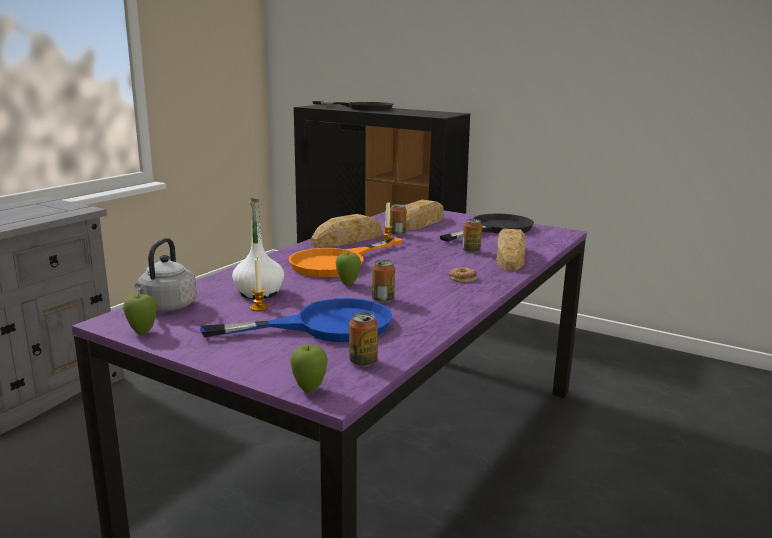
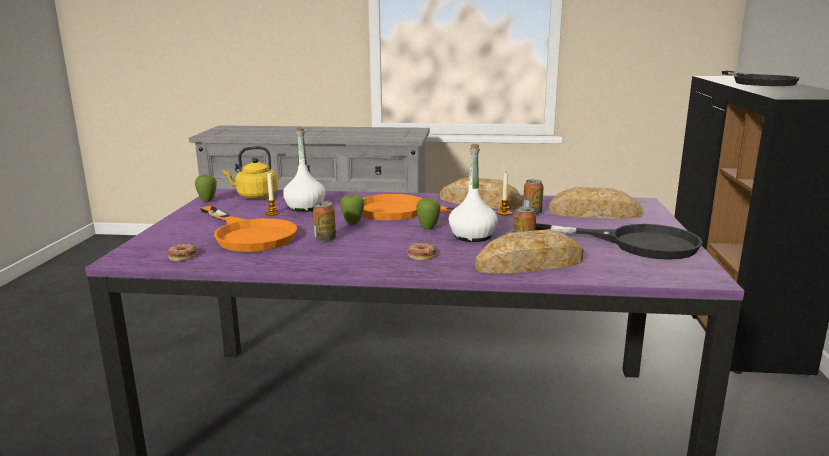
camera: 65 degrees right, 0 degrees up
(167, 307) = (255, 196): grey kettle -> yellow kettle
(309, 390) = (129, 251): apple -> apple (428, 228)
(325, 326) = (249, 234): blue frying pan -> orange frying pan
(363, 362) = (183, 256): can -> donut
(434, 257) = (472, 236): none -> white bottle

